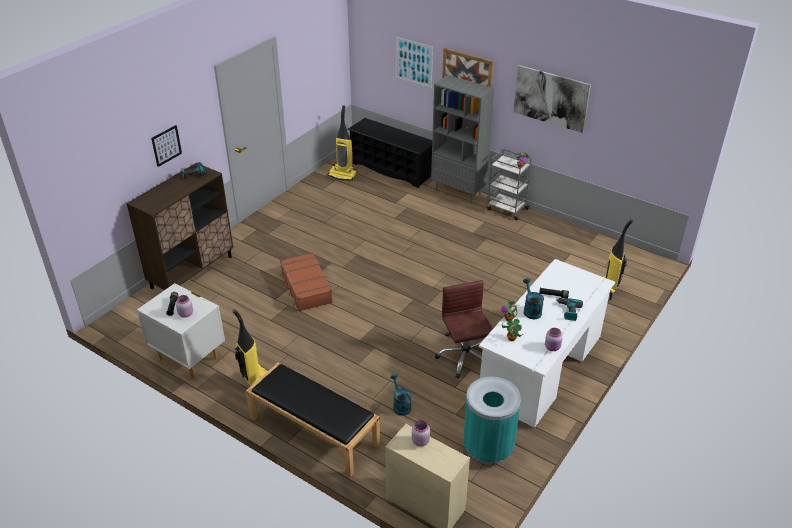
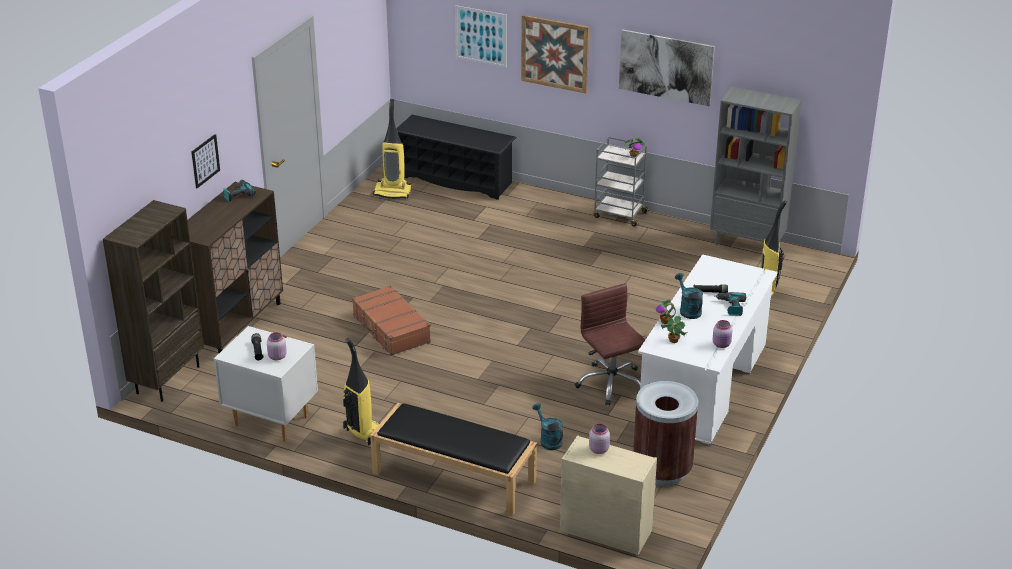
camera: 10 degrees left, 5 degrees down
(126, 312) = (167, 379): none -> brown bookcase
(458, 192) = (552, 200): grey bookcase -> grey bookcase (747, 244)
(488, 448) = (662, 470): turquoise trash can -> brown trash can

